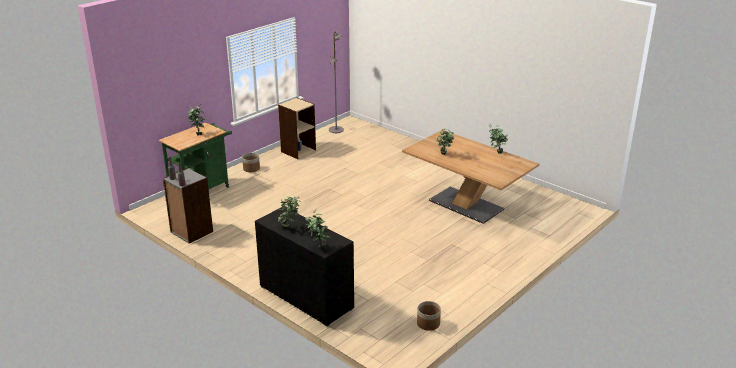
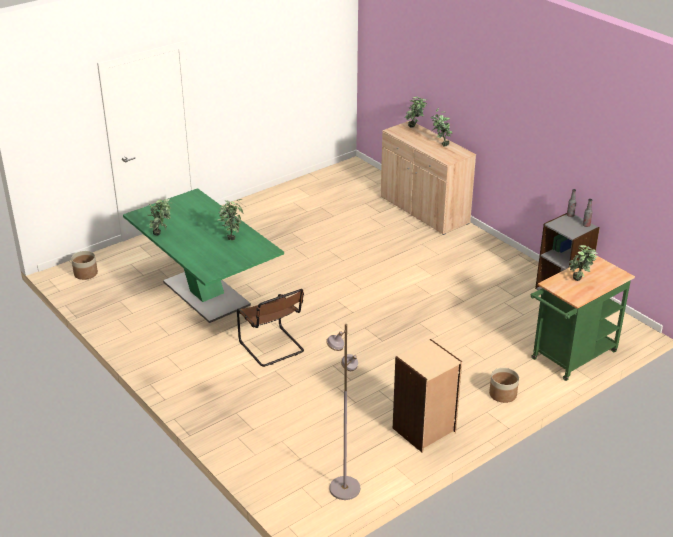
camera: 170 degrees left, 5 degrees up
(306, 297) = (424, 210): black cabinet -> beige cabinet
(399, 178) = (273, 348): none -> brown chair
(428, 324) = (318, 182): planter -> planter (86, 274)
(466, 205) = (206, 293): brown dining table -> green dining table

